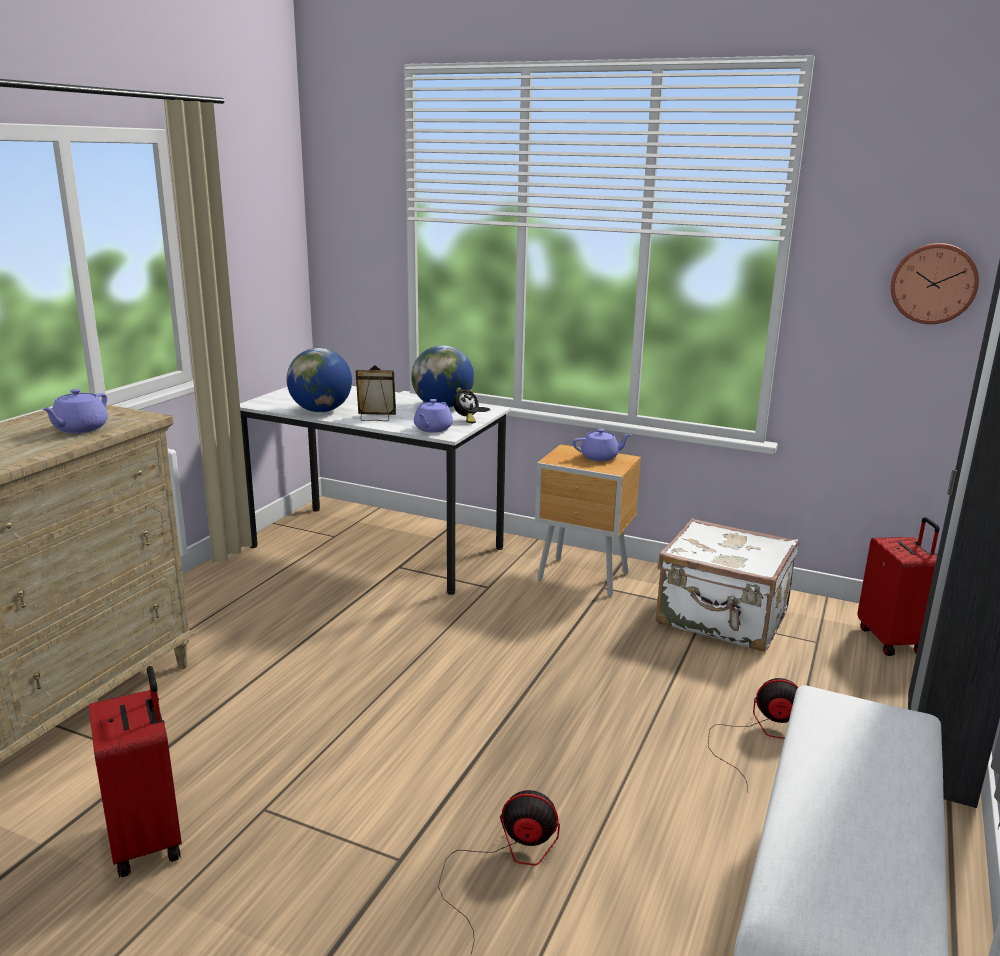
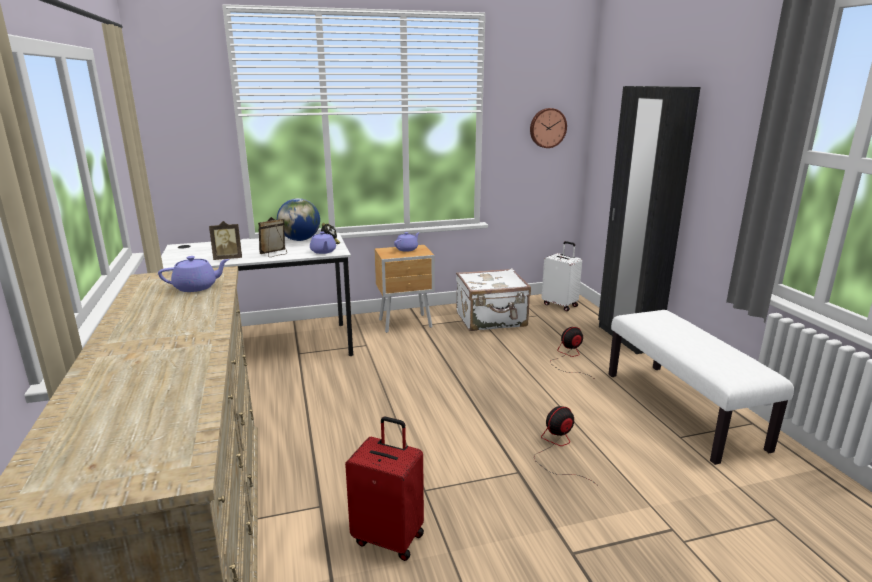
camera: 40 degrees left, 0 degrees up
(79, 429) = (197, 287): purple teapot -> purple teapot turned 90 degrees counterclockwise
(321, 411) = (228, 258): globe -> picture frame
(892, 640) = (560, 305): red suitcase -> white suitcase

